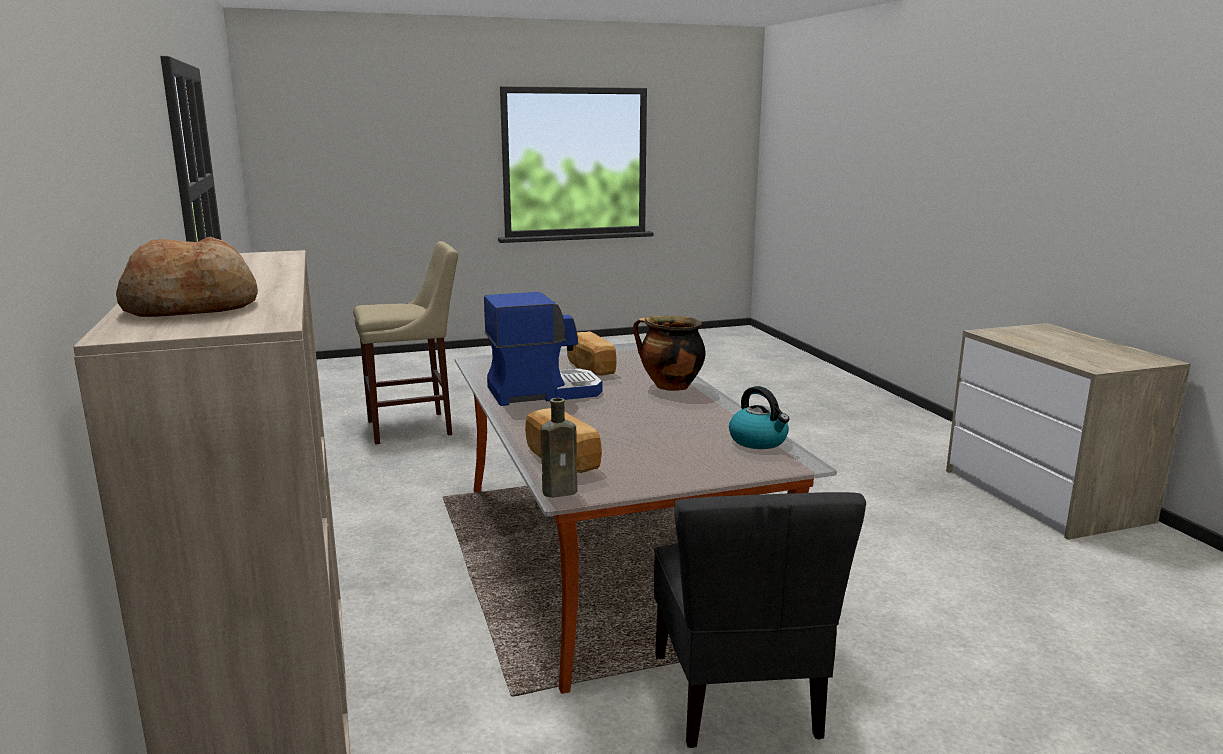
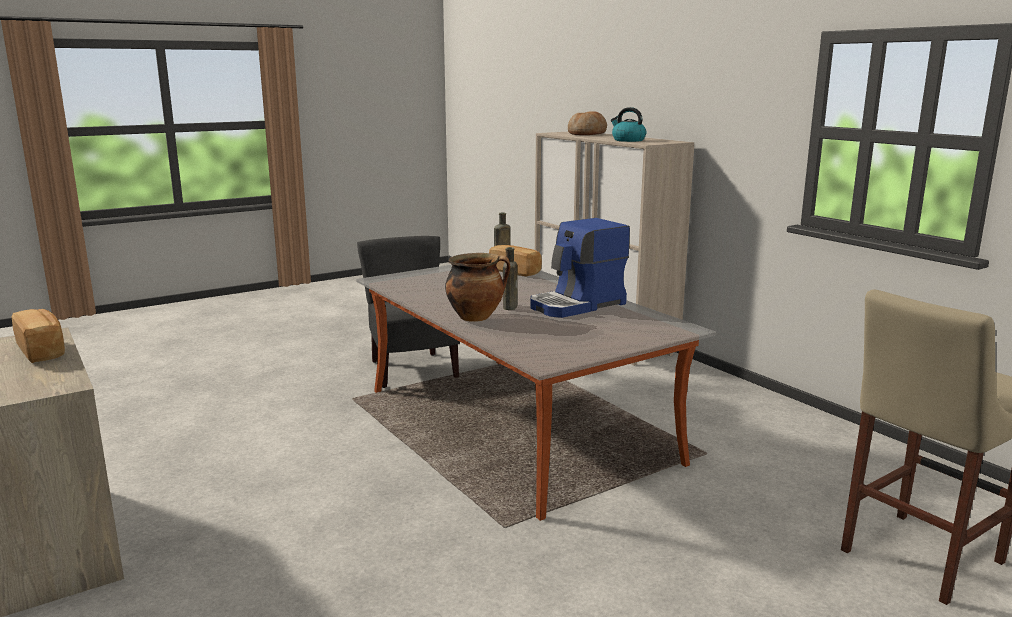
camera: 165 degrees right, 0 degrees up
(589, 368) = (566, 330): bread -> bread (42, 350)
(622, 396) = (510, 306): none -> brown bottle
(759, 441) = (400, 287): kettle -> kettle (628, 140)

